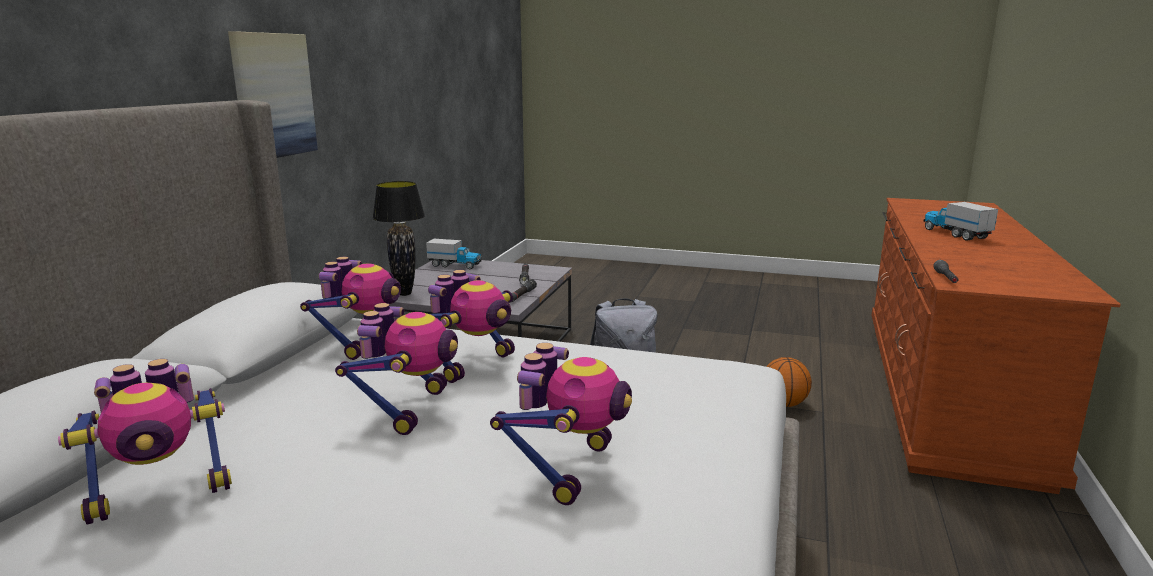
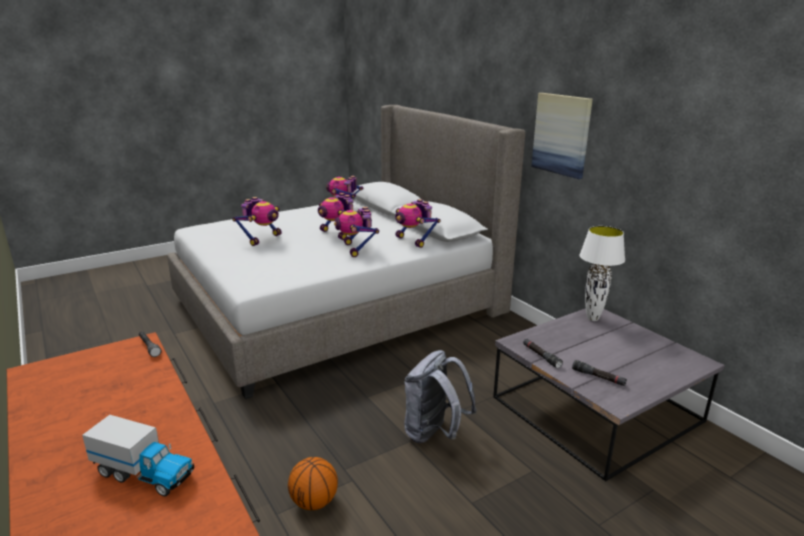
camera: 130 degrees right, 5 degrees up
(404, 294) = (592, 318): black table lamp -> white table lamp
(455, 265) = (674, 360): toy truck -> none
(568, 469) = (262, 239): toy robot -> toy robot turned 120 degrees counterclockwise

